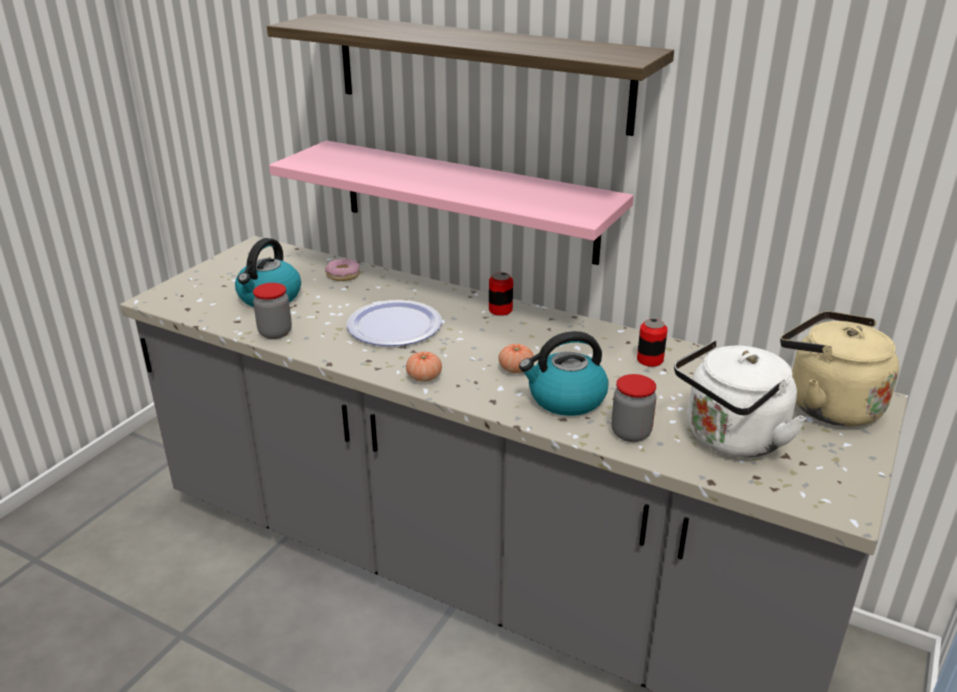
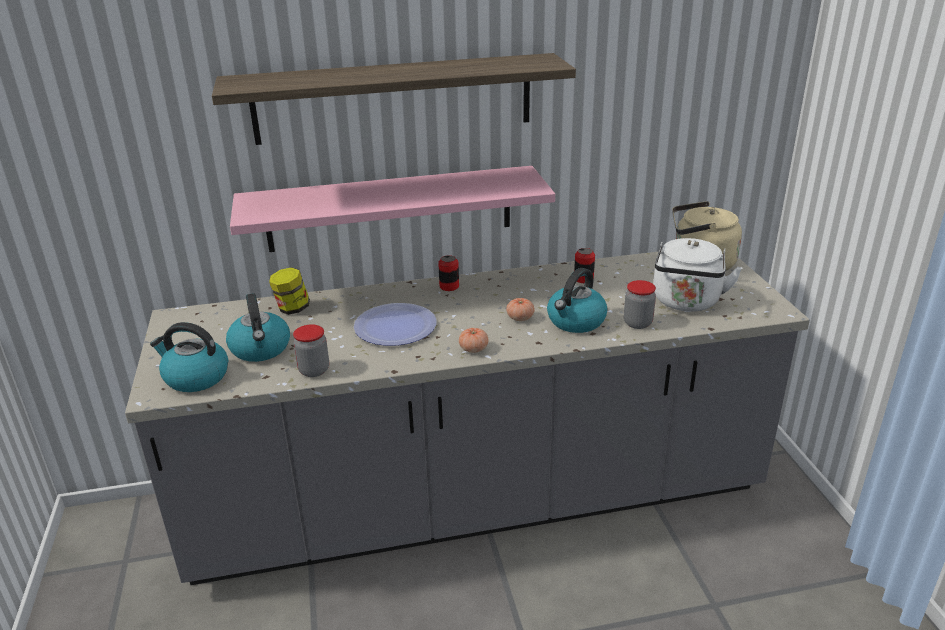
camera: 40 degrees left, 0 degrees up
(195, 299) = (195, 377): none -> kettle
(343, 275) = (292, 309): donut -> jar

